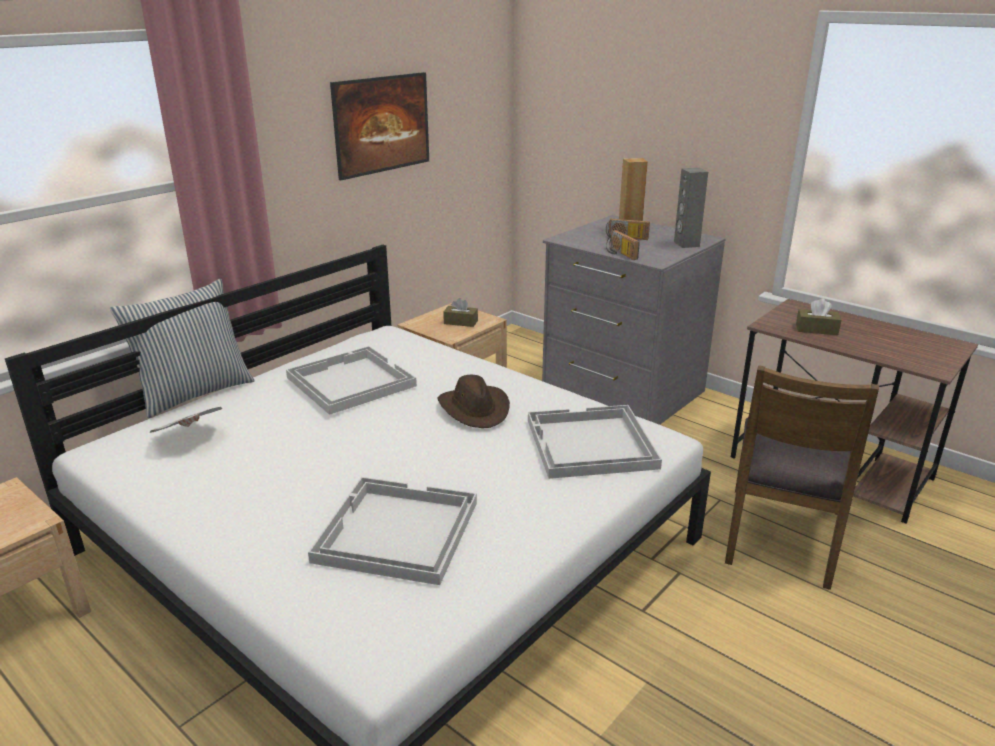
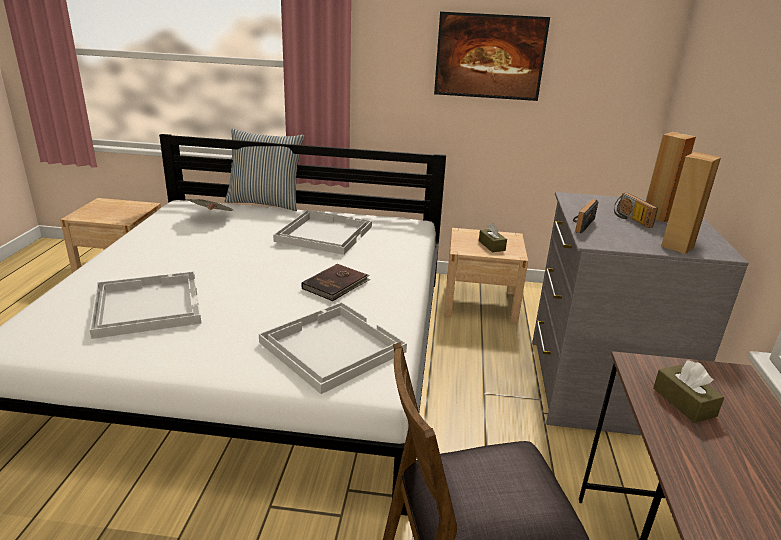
camera: 55 degrees right, 0 degrees up
(475, 409) = (336, 284): brown hat -> brown book
(686, 244) = (677, 246): grey speaker -> brown speaker

